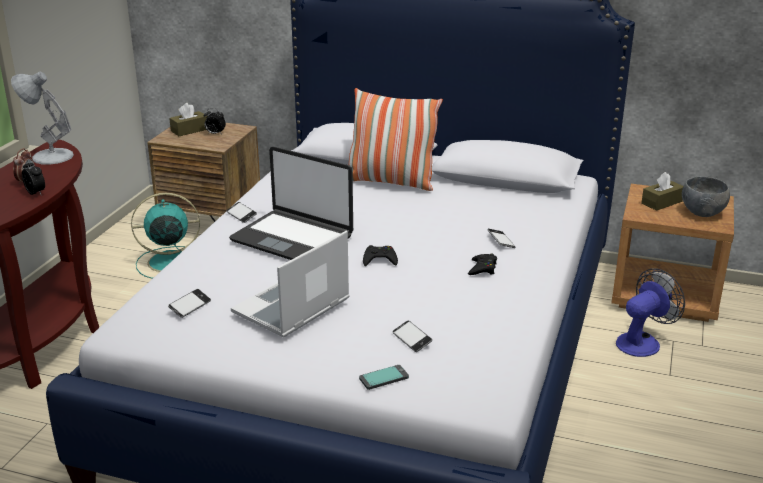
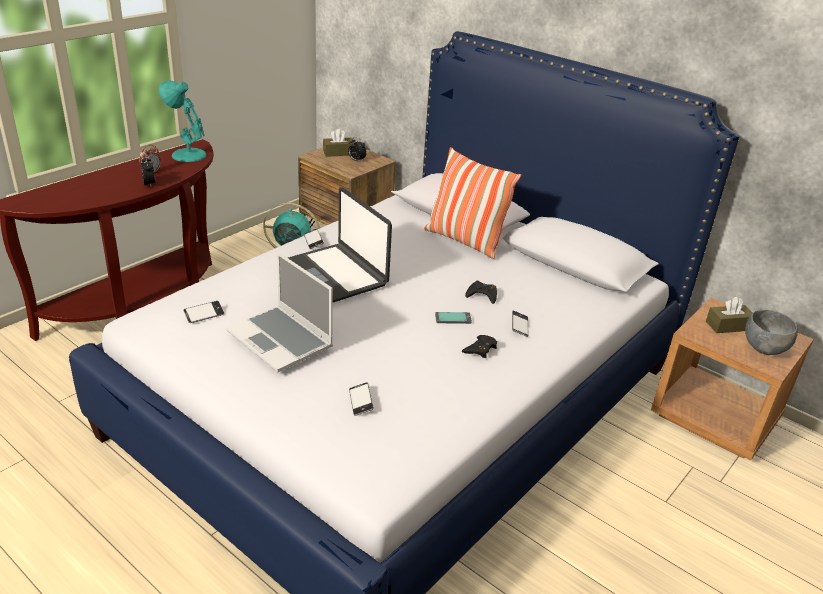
camera: 20 degrees right, 5 degrees up
(50, 156) = (187, 155): white table lamp -> turquoise table lamp
(291, 308) = (282, 340): laptop -> laptop turned 105 degrees counterclockwise
(379, 260) = (394, 315): black game controller -> black game controller (482, 295)
(383, 378) = (306, 432): phone -> phone (453, 318)
(643, 341) = (660, 458): fan -> none

